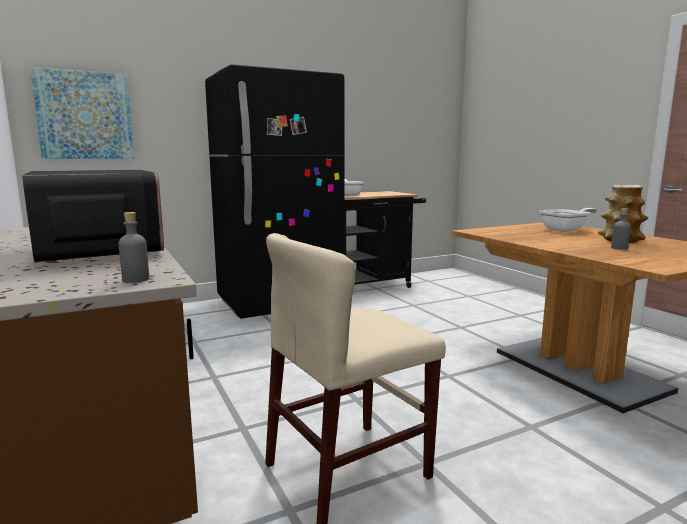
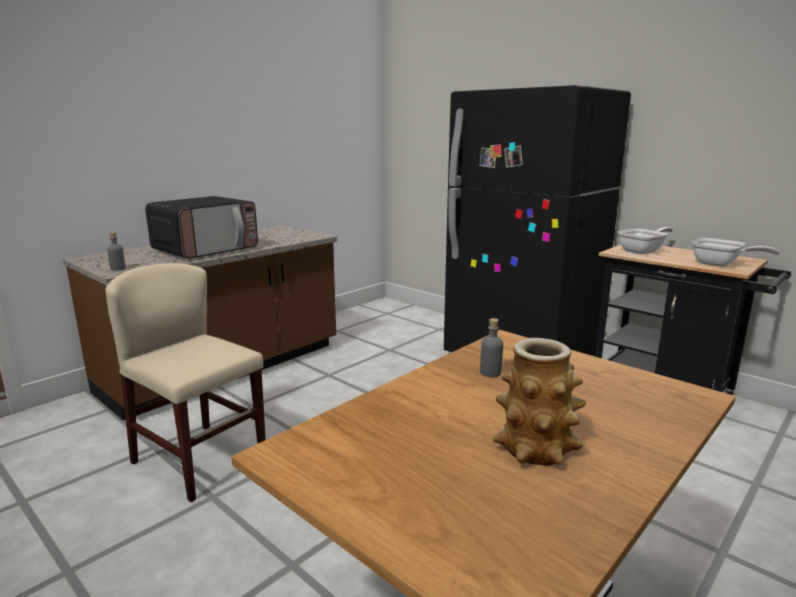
camera: 70 degrees right, 5 degrees up
(85, 115) = (422, 138): picture -> none
(566, 230) = (610, 404): frying pan -> frying pan (721, 265)
(619, 248) = (439, 439): grey bottle -> grey bottle (490, 372)

